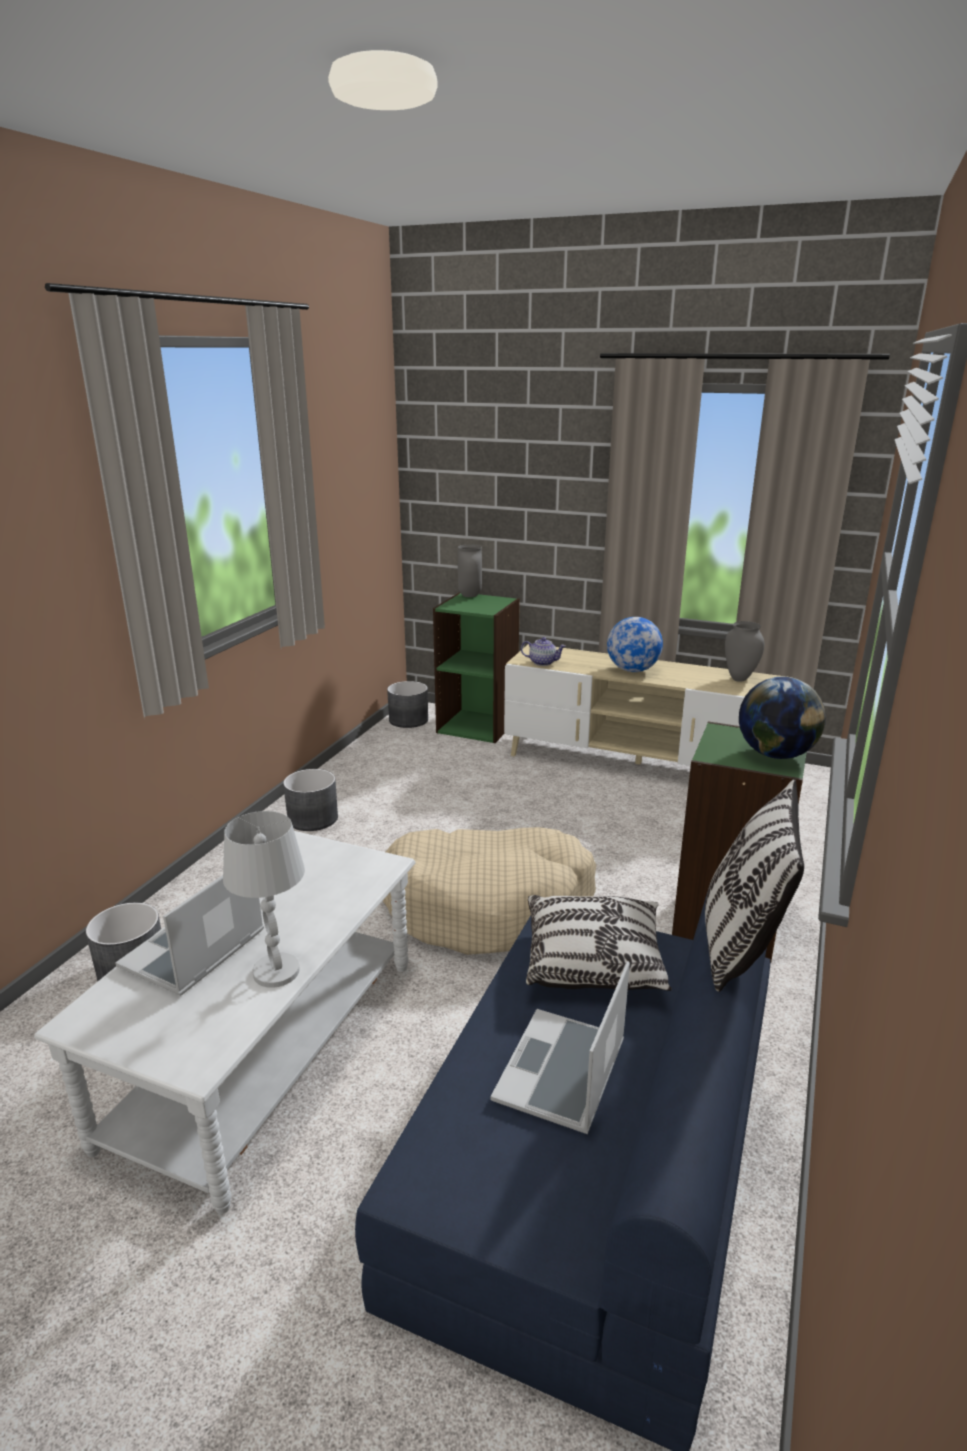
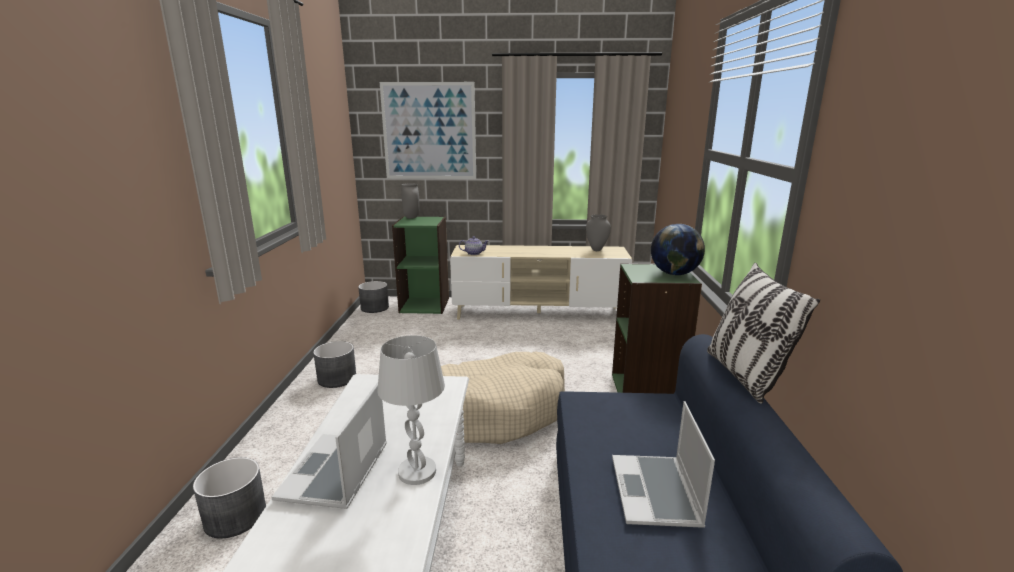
camera: 20 degrees left, 5 degrees down
(504, 469) = (429, 131): none -> picture
(593, 961) = (622, 418): pillow -> none
(632, 670) = (532, 252): globe -> none

